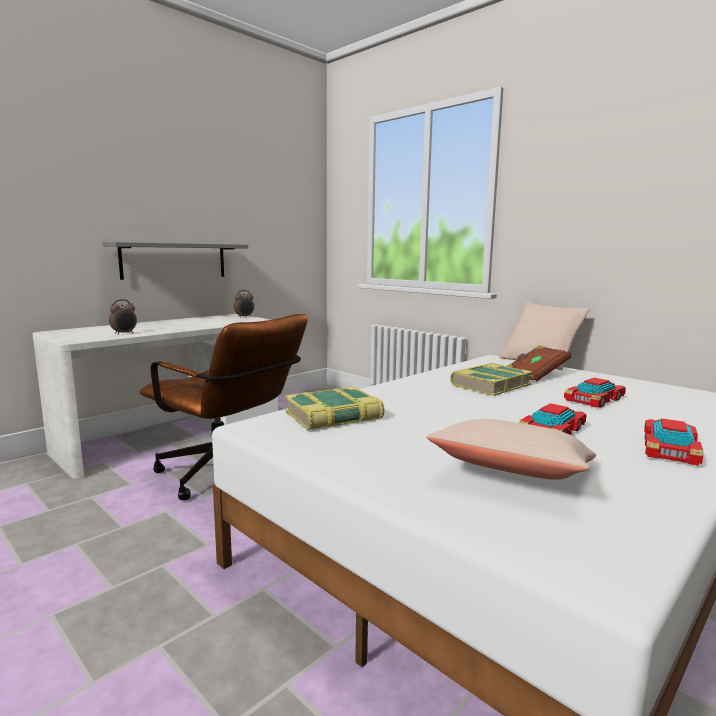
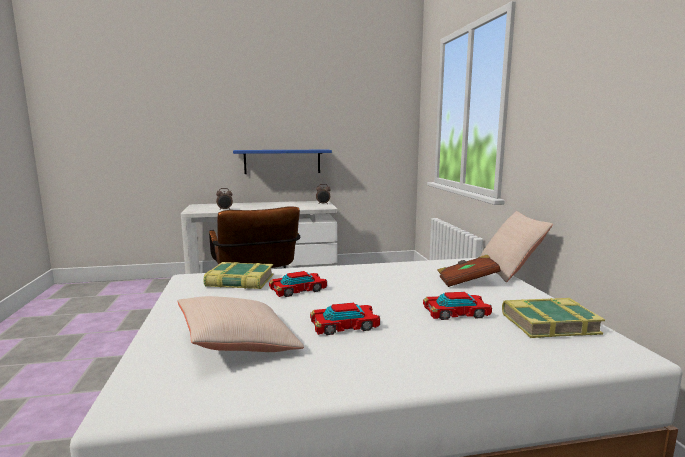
camera: 35 degrees right, 0 degrees up
(174, 260) = (282, 161): grey shelf -> blue shelf
(490, 385) = (399, 282): book -> book (548, 323)
(670, 449) = (396, 365): toy car -> toy car (298, 290)

